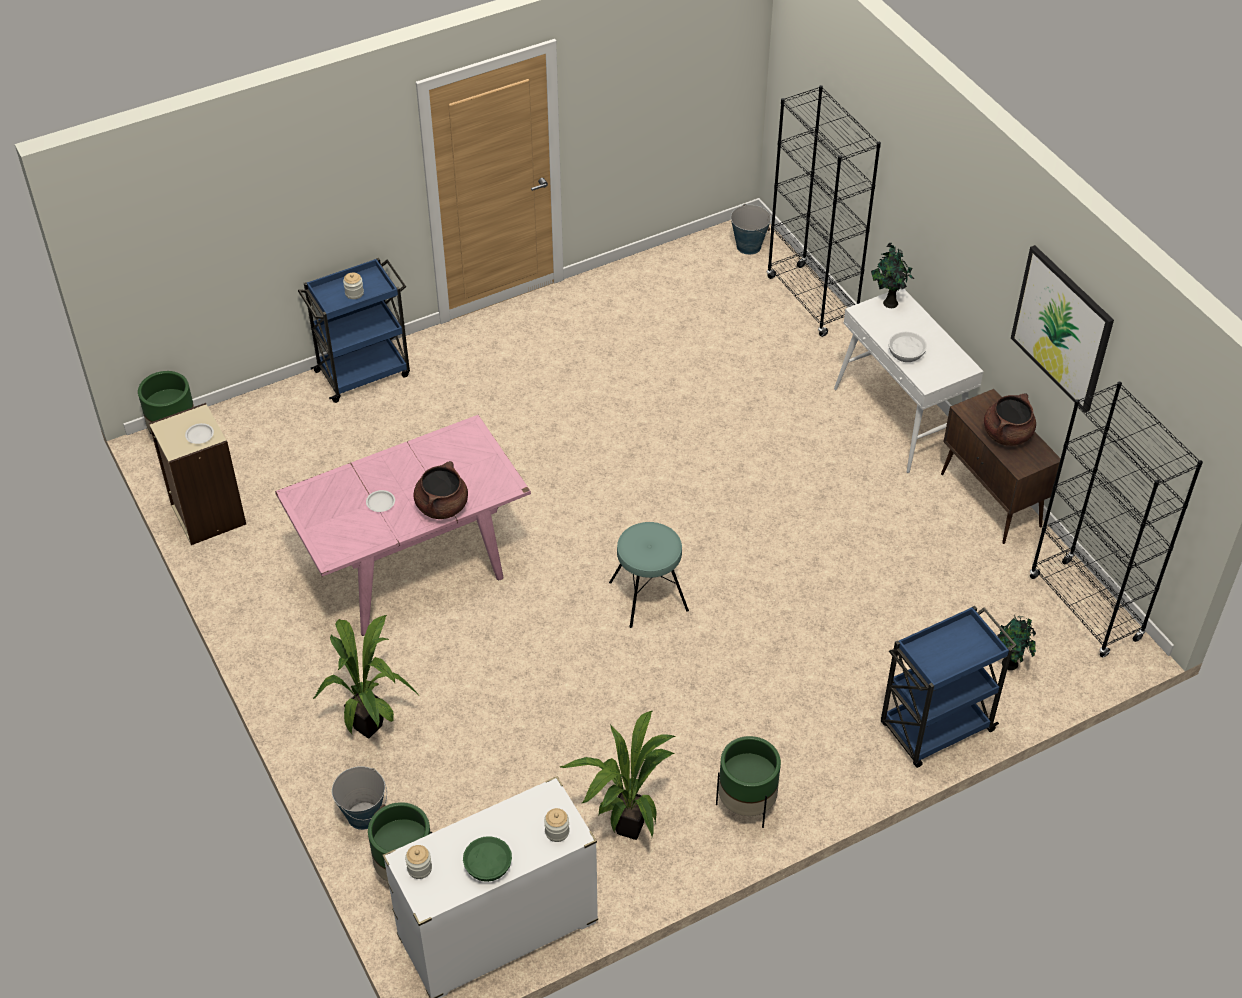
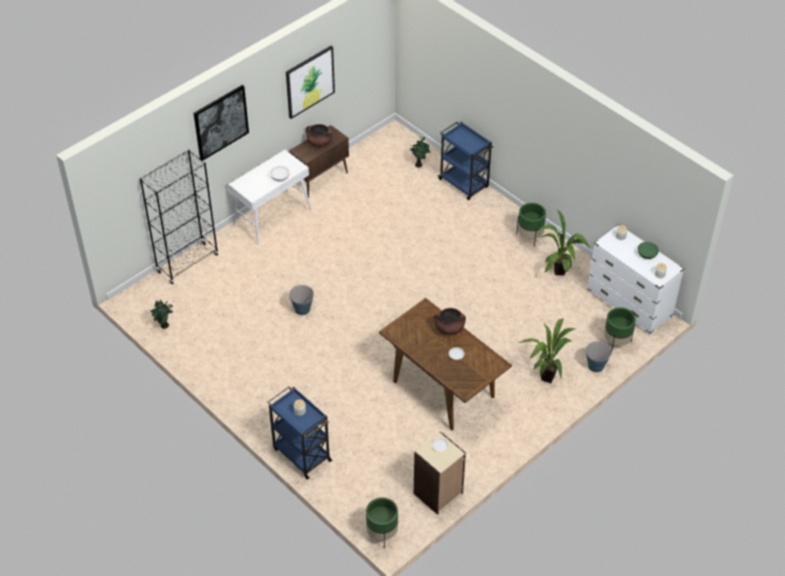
camera: 105 degrees left, 0 degrees up
(413, 568) = (442, 388): pink dining table -> brown dining table
(648, 596) = (426, 291): turquoise stool -> none
(748, 246) = (144, 298): bucket -> bucket (302, 309)
(889, 303) = (243, 187): potted plant -> potted plant (164, 326)
(931, 175) = (221, 122): none -> picture
(1085, 608) = (378, 144): black bookcase -> none

